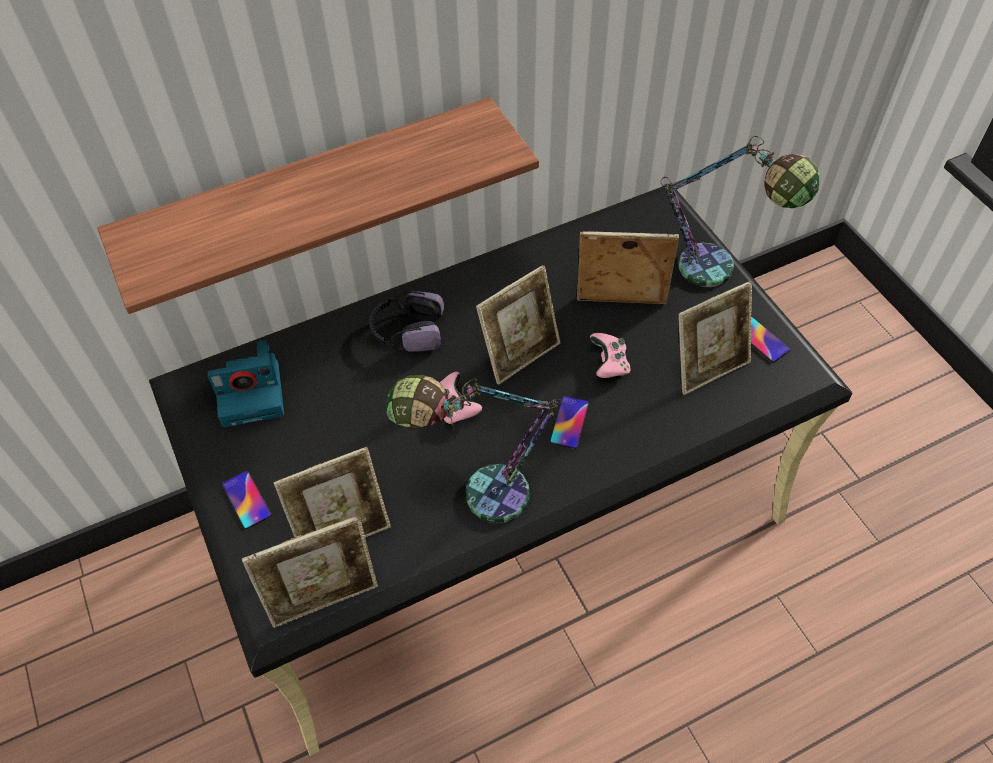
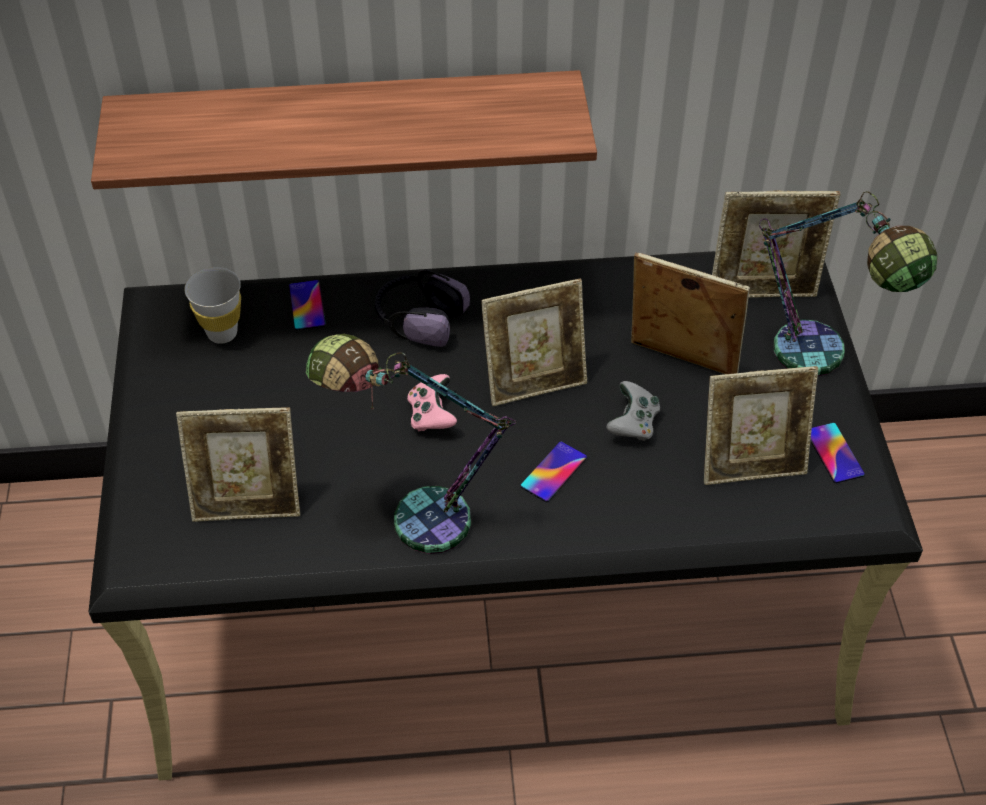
camera: 20 degrees right, 5 degrees down
(246, 500) = (163, 439): phone -> phone (307, 305)
(253, 393) = (222, 333): camera -> white cup
(325, 600) = (195, 566): picture frame -> picture frame (763, 293)
(609, 364) = (633, 424): pink game controller -> grey game controller

